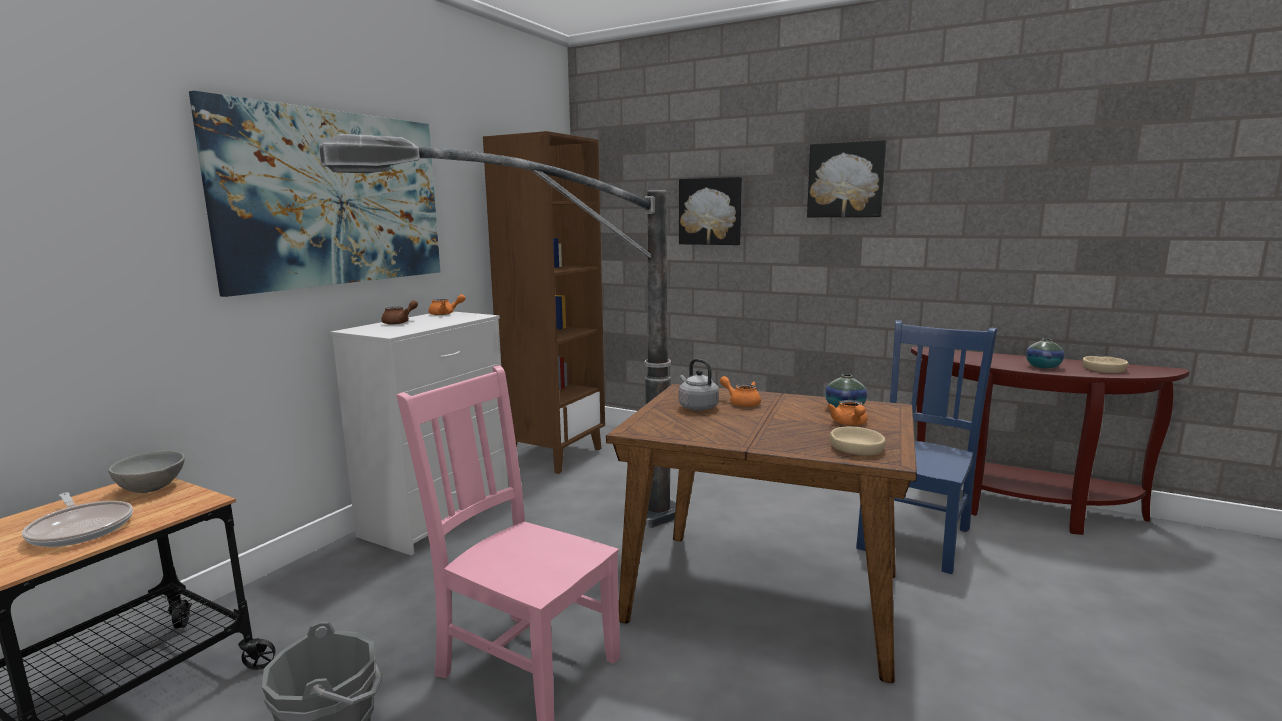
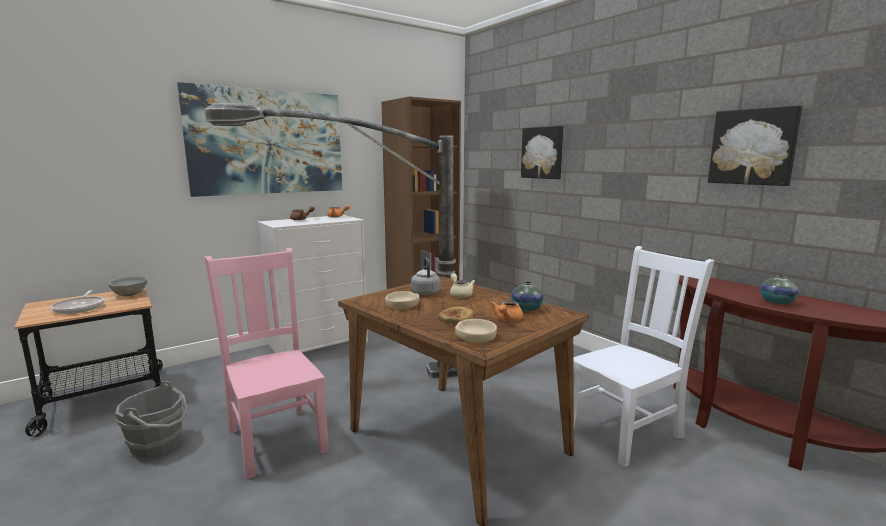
camera: 25 degrees right, 0 degrees up
(741, 403) = (460, 294): orange teapot -> beige teapot
(797, 432) = (457, 318): none -> bread
(846, 180) = (636, 127): picture -> picture (753, 147)
(916, 537) = (626, 431): blue chair -> white chair
(1103, 369) = (843, 312): beige bowl -> beige bowl (402, 305)

